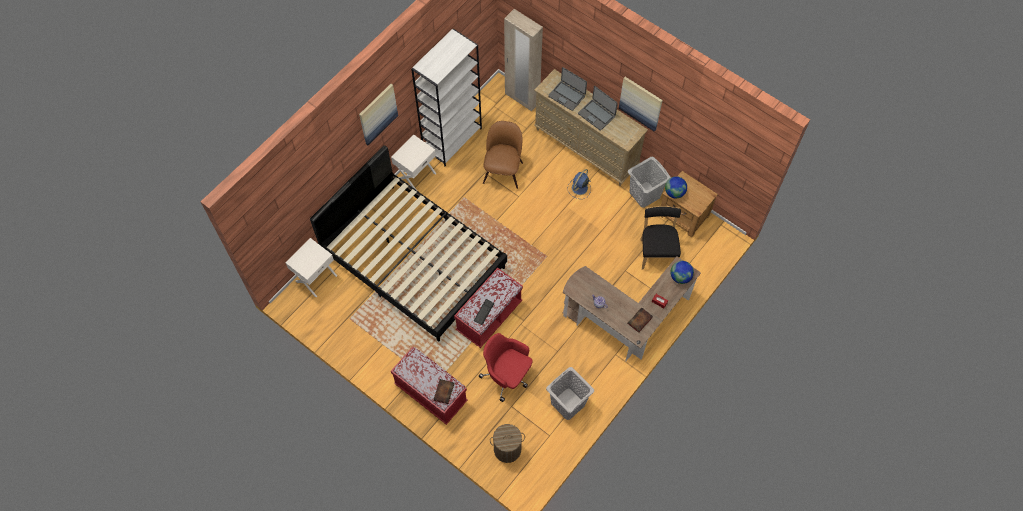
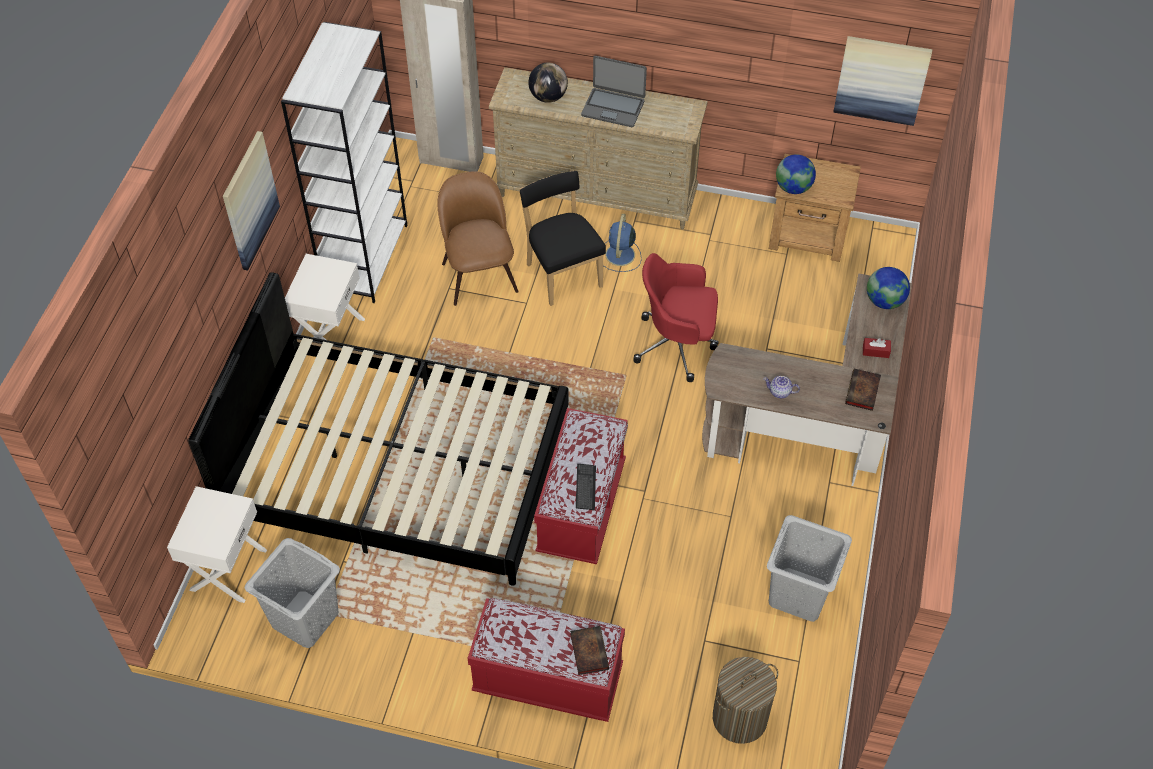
camera: 25 degrees left, 10 degrees down
(507, 376) = (668, 592): red office chair -> red office chair (677, 345)
(567, 95) = (548, 97): laptop -> globe
(640, 103) = (686, 52): picture -> picture (881, 79)
(644, 194) = (729, 227): grey laundry basket -> grey laundry basket (304, 619)
(657, 252) = (799, 302): black chair -> black chair (562, 273)

